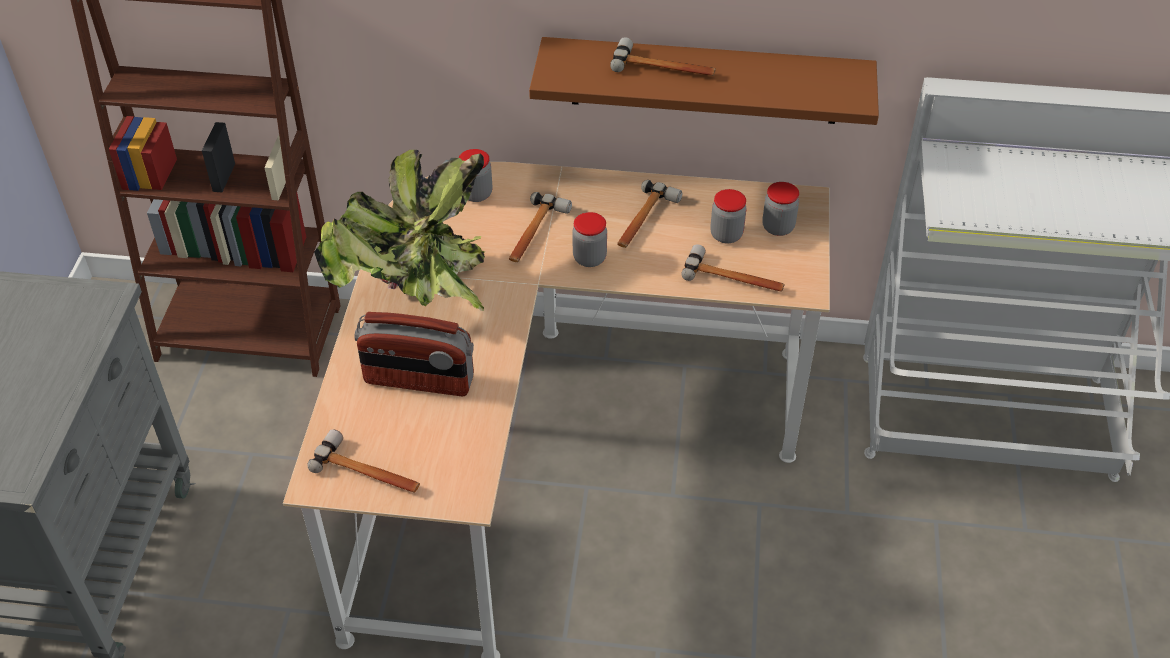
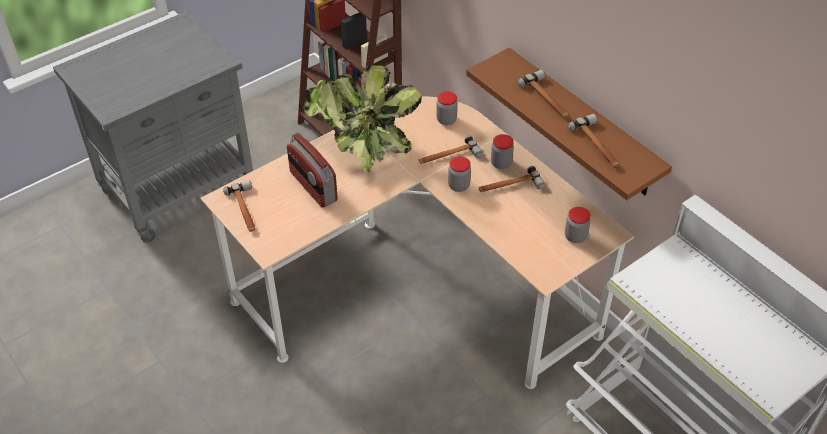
camera: 45 degrees right, 0 degrees up
(726, 235) = (542, 221): jar -> jar (501, 163)
(734, 278) = (516, 245): hammer -> hammer (597, 145)

